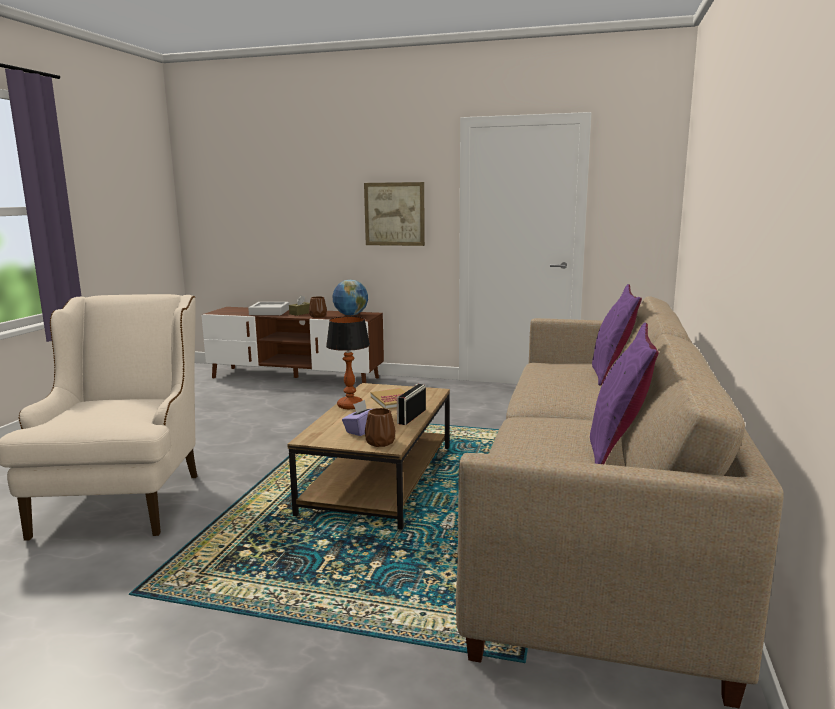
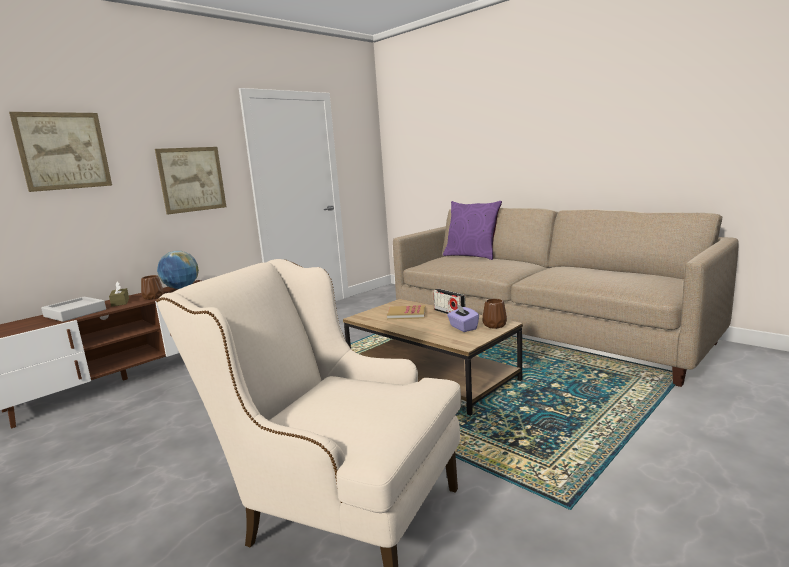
camera: 60 degrees left, 0 degrees up
(296, 183) = (63, 151): none -> picture
(350, 406) = (400, 326): table lamp -> none
(618, 451) = (604, 269): purple pillow -> none

